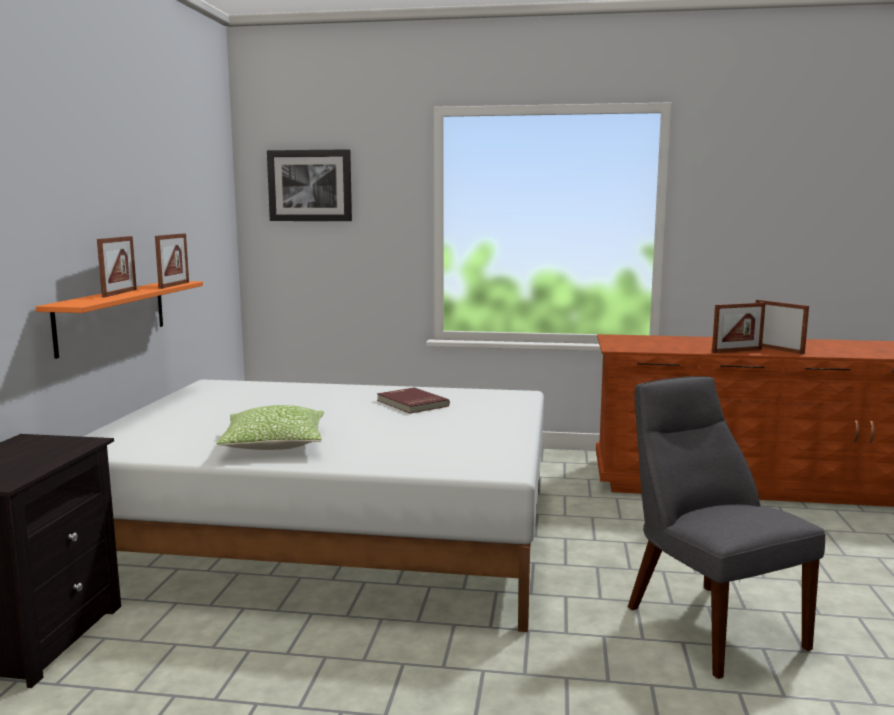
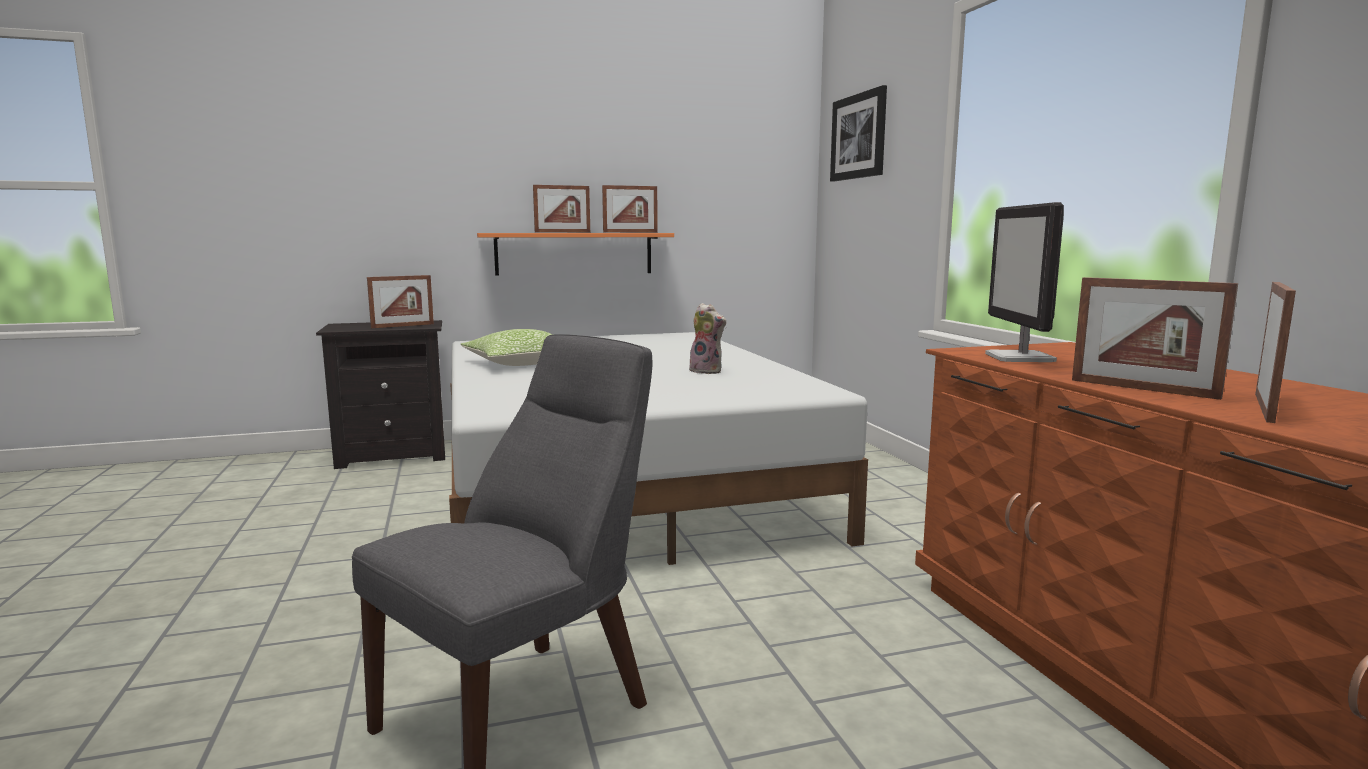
camera: 65 degrees right, 0 degrees up
(47, 451) = (402, 326): none -> picture frame
(411, 403) = (708, 371): red book -> plush toy
(649, 347) = (1020, 358): none -> monitor

